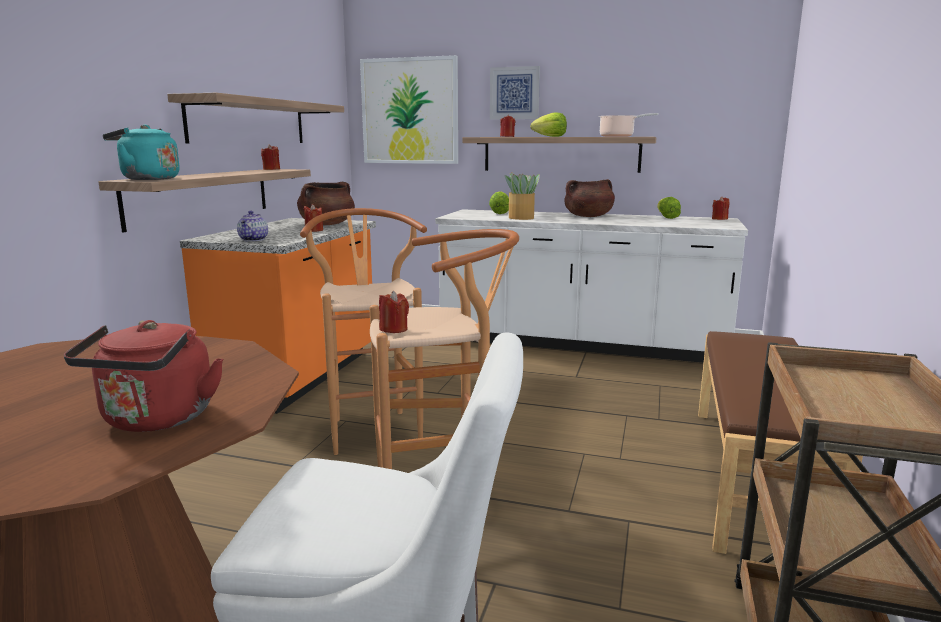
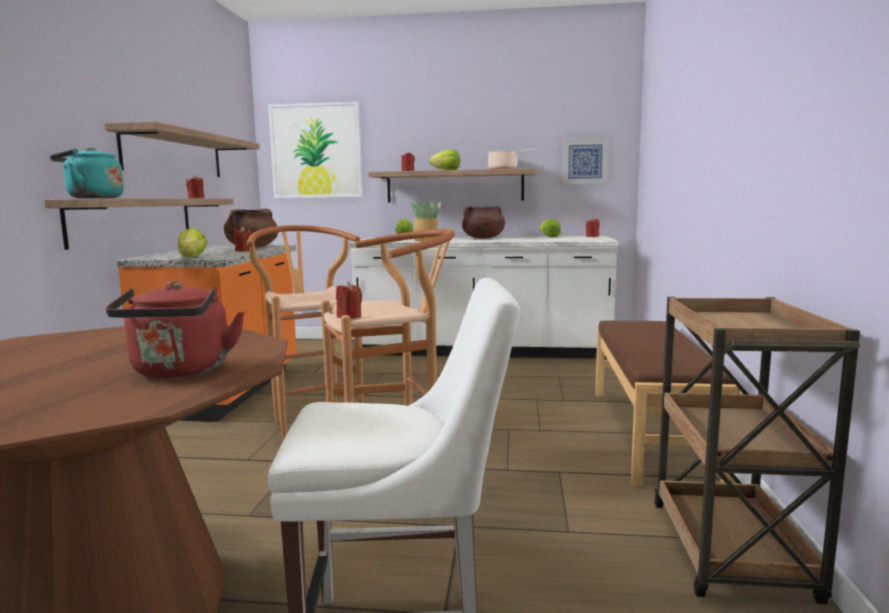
camera: 10 degrees left, 5 degrees down
(254, 240) = (192, 257): teapot -> lettuce
(514, 93) = (411, 134): picture -> picture (584, 161)

